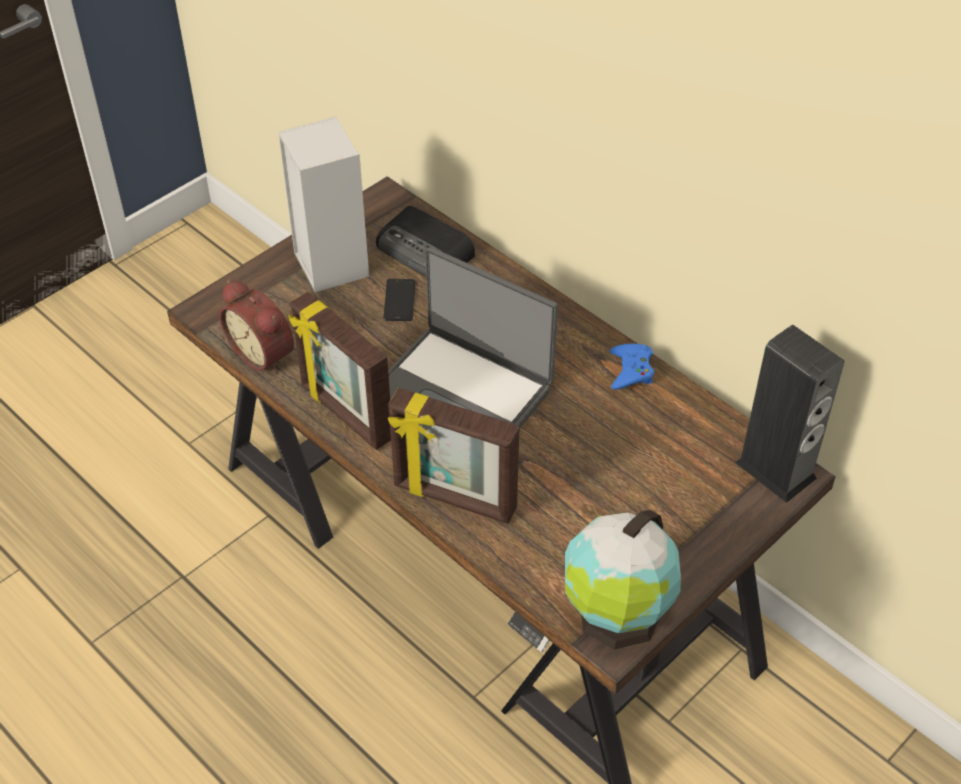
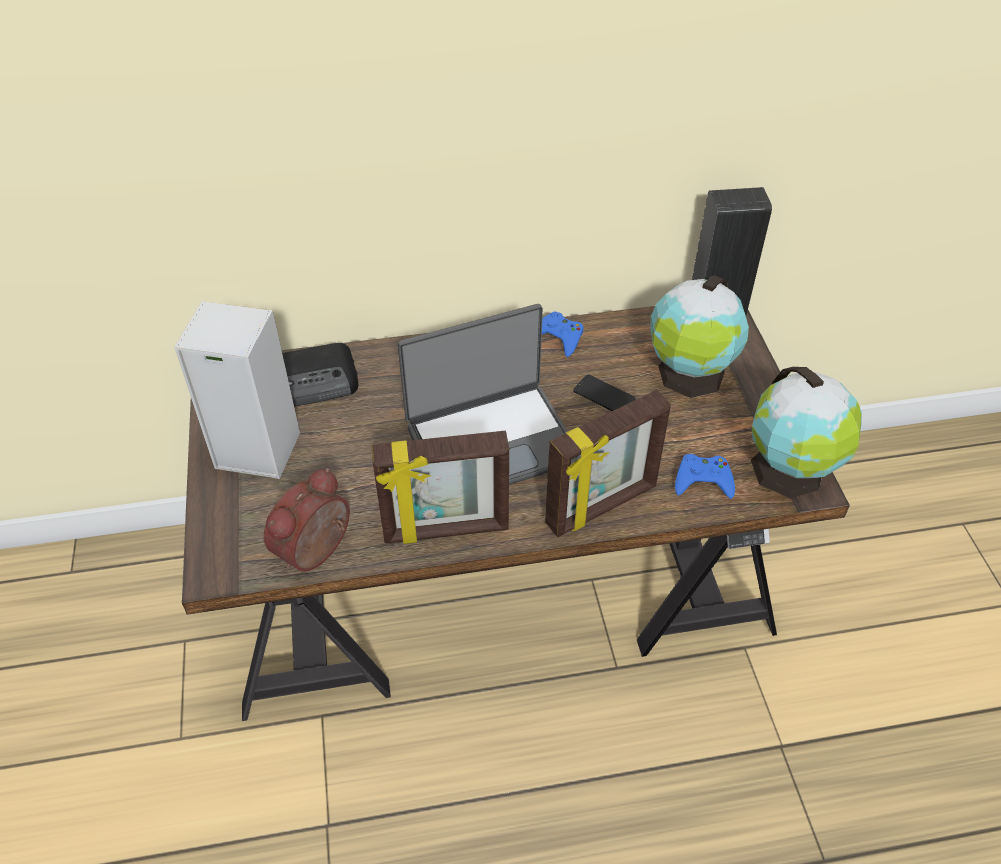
camera: 55 degrees left, 0 degrees up
(264, 353) = (317, 552): alarm clock -> alarm clock turned 135 degrees clockwise
(399, 300) = (350, 428): phone -> phone (604, 395)
(546, 556) = (703, 481): none -> blue game controller
(674, 487) = (689, 376): none -> globe

